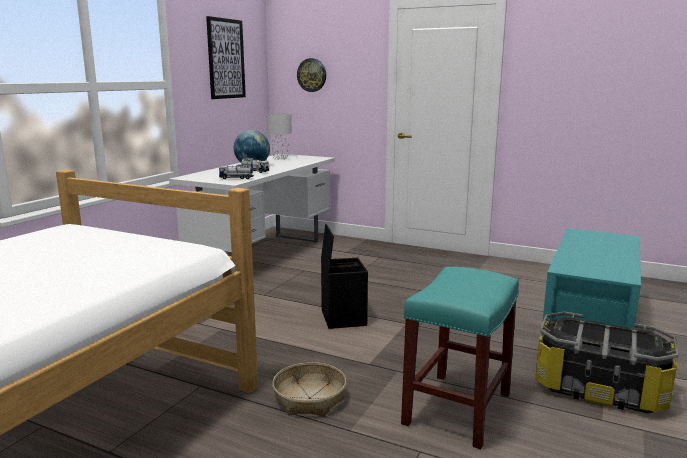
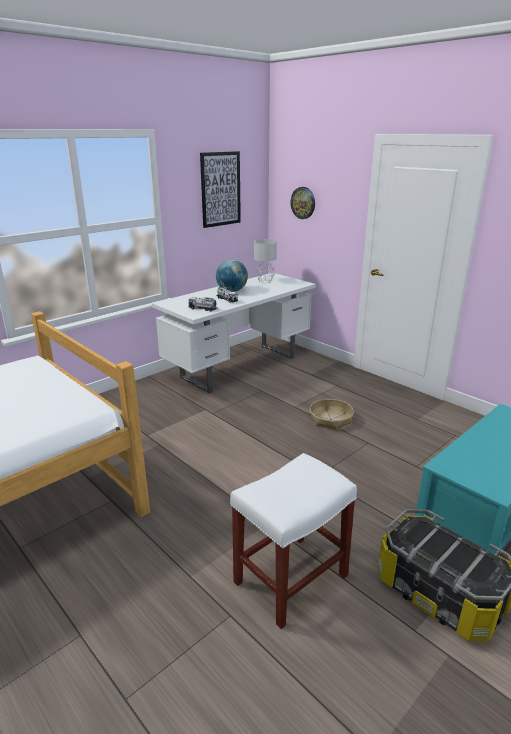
camera: 20 degrees right, 10 degrees up
(310, 398) = (180, 534): basket -> basket (331, 419)
(342, 317) = (259, 452): black storage box -> none
(457, 410) = (290, 580): turquoise stool -> white stool

